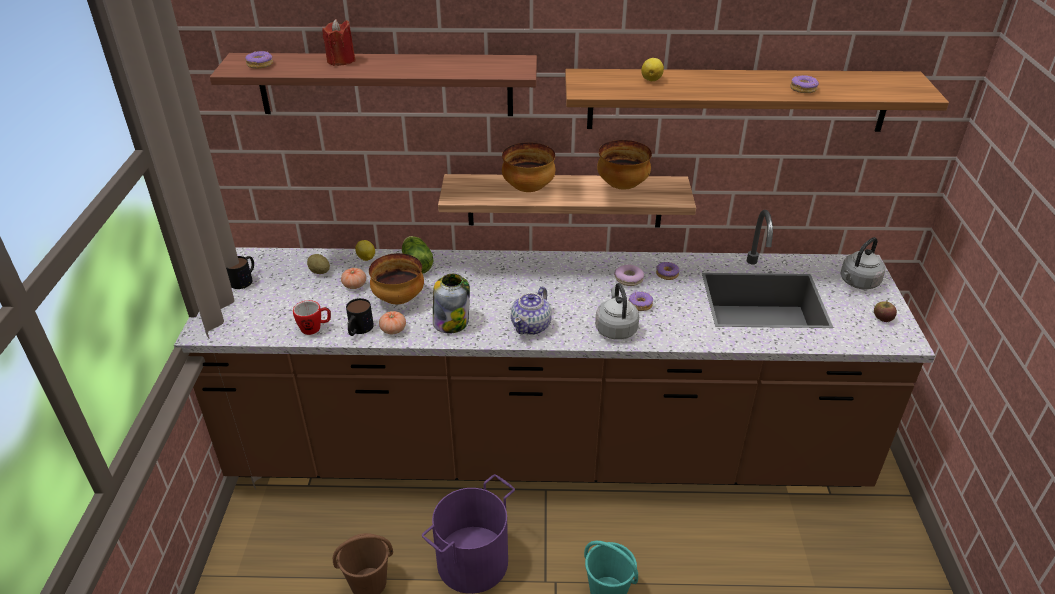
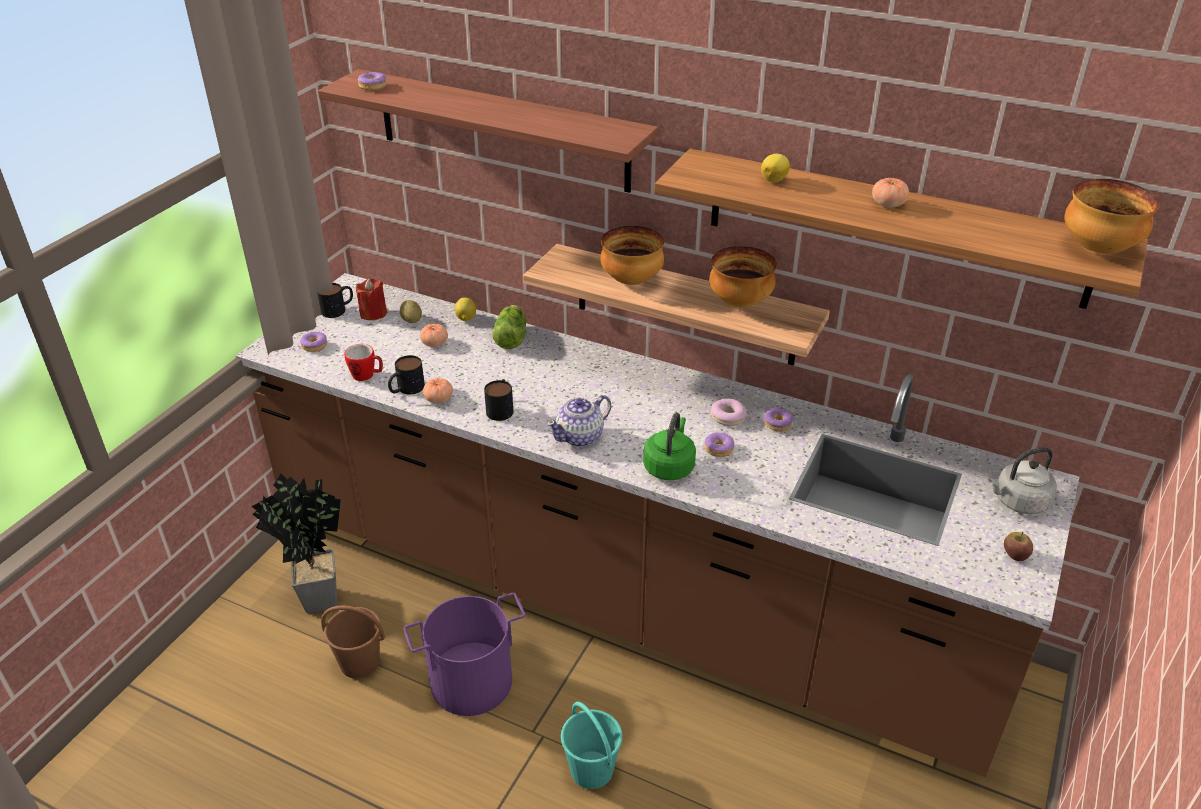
camera: 25 degrees right, 0 degrees up
(293, 545) = (314, 599): none -> potted plant
(341, 61) = (451, 96): red candle -> red candle (373, 313)
(398, 299) = (466, 369): bowl -> bowl (1097, 249)
(451, 322) = (501, 408): jar -> mug
(615, 328) = (669, 466): grey kettle -> green kettle
(745, 81) = (888, 204): none -> tomato
(803, 89) = (952, 229): donut -> donut (314, 346)

